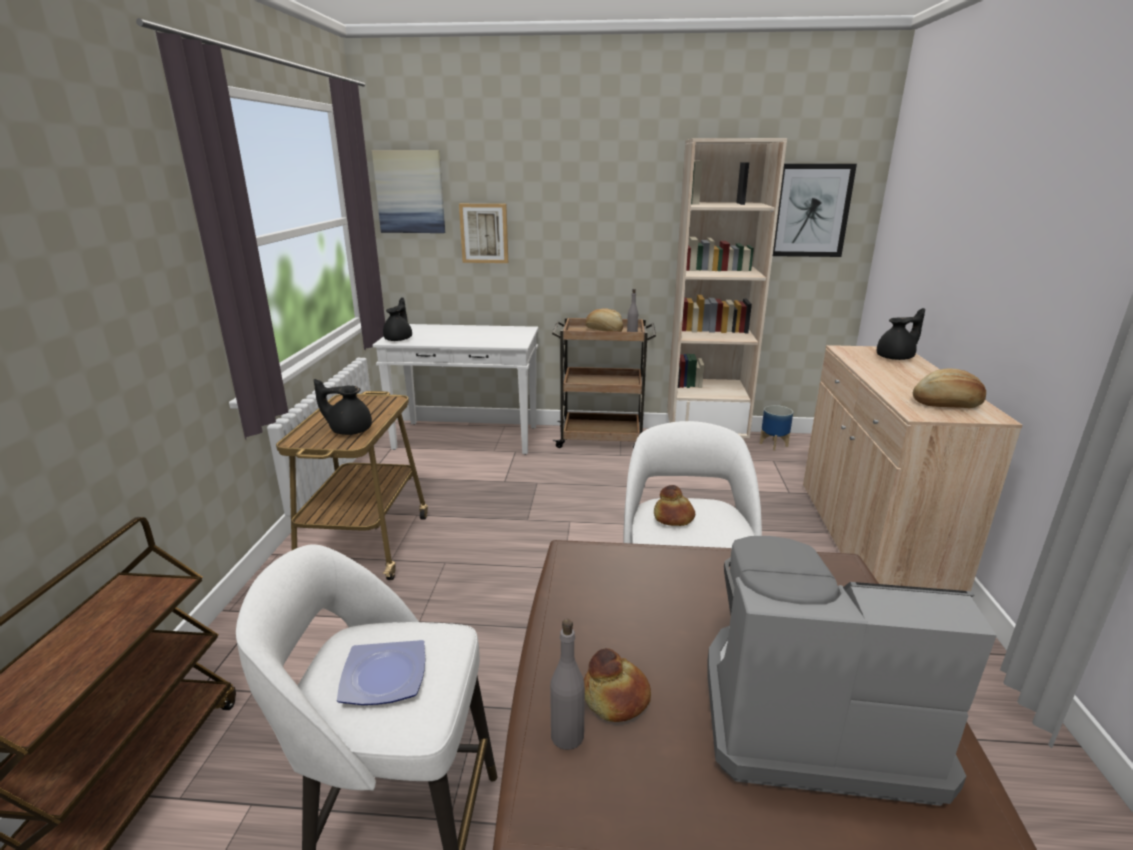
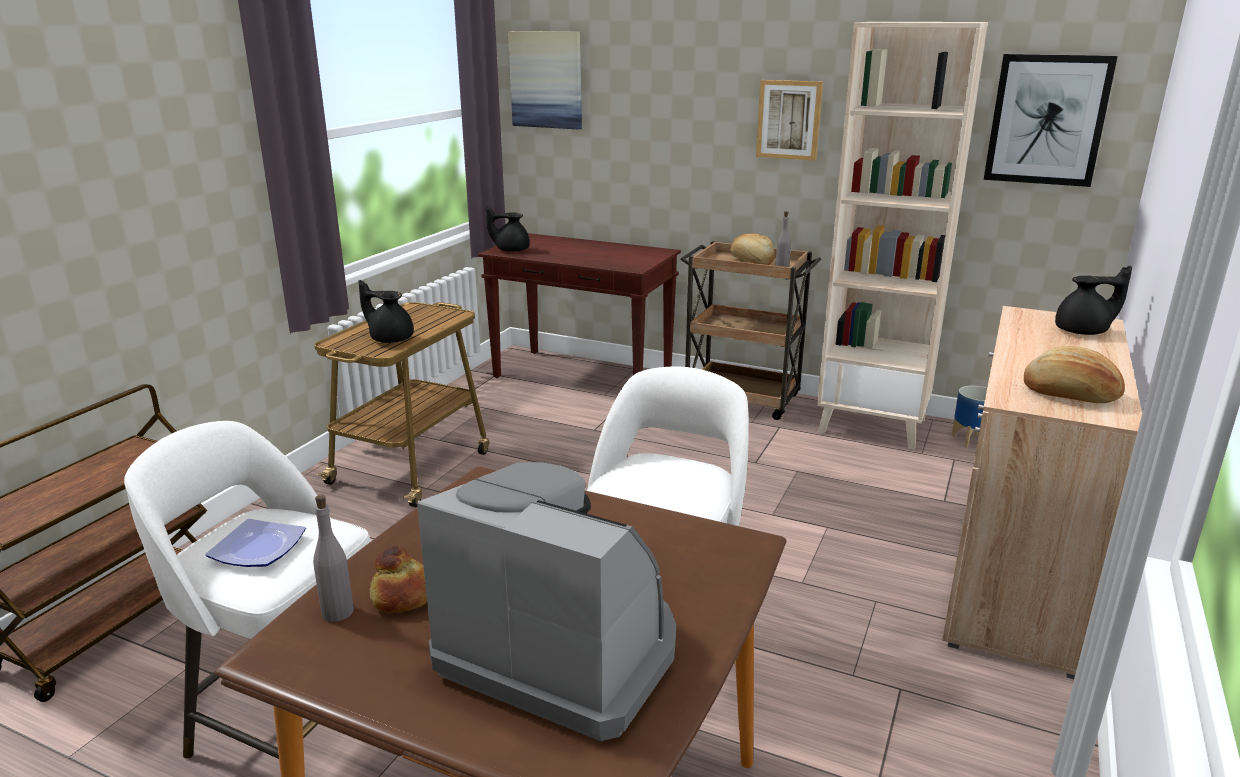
camera: 20 degrees right, 0 degrees up
(399, 339) = (511, 250): black teapot -> black teapot turned 120 degrees counterclockwise
(468, 438) = (584, 376): white console table -> brown console table
(484, 233) = (624, 131): picture -> picture (789, 119)
(673, 518) = (643, 473): bread -> none

